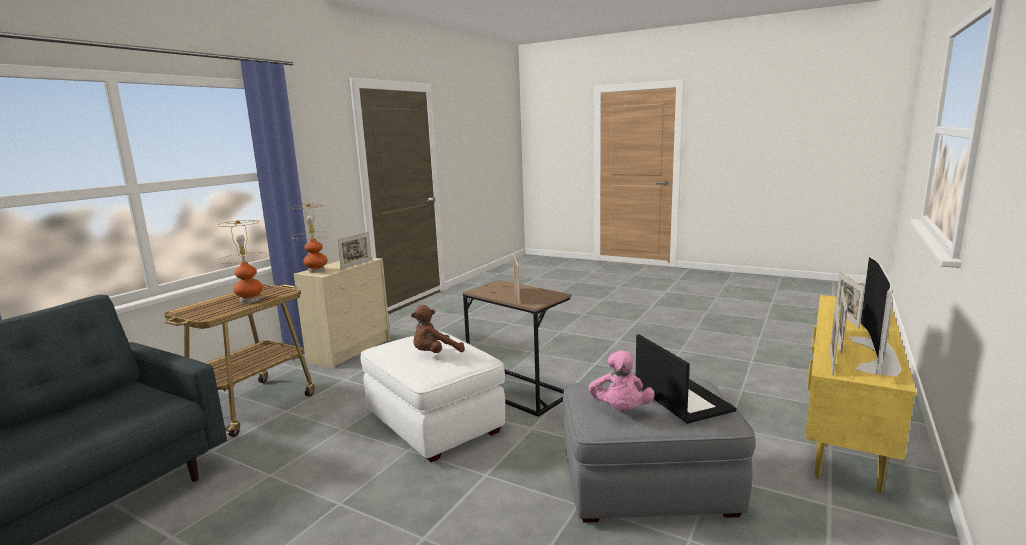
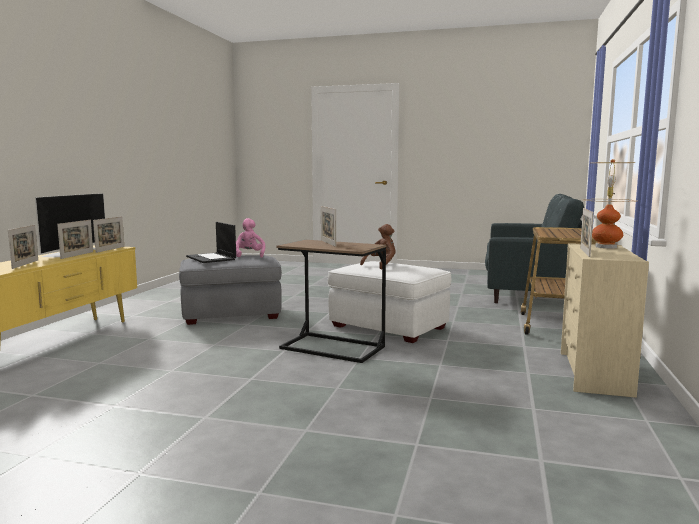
camera: 165 degrees right, 5 degrees down
(250, 300) = (557, 233): table lamp -> none

